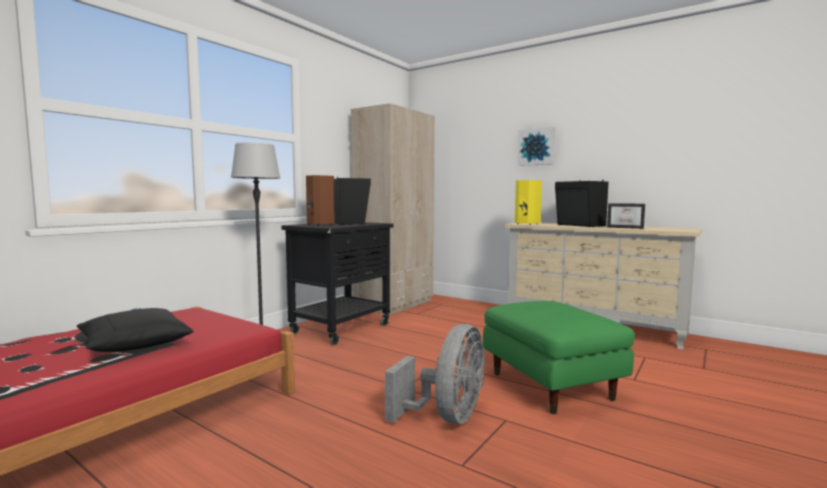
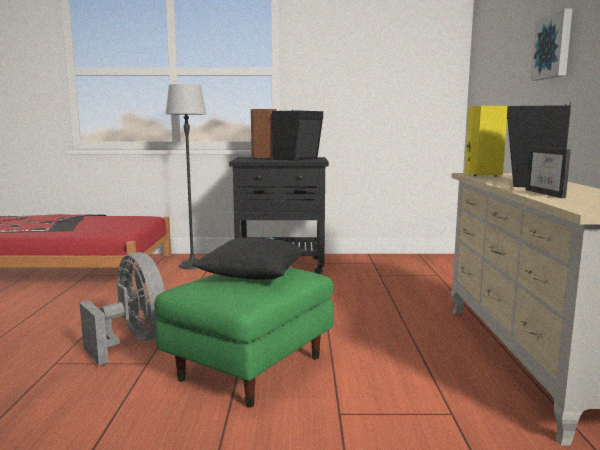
camera: 55 degrees right, 5 degrees up
(136, 345) = (62, 227): black pillow -> black pillow (252, 274)
(395, 304) = (392, 262): beige wardrobe -> none
(447, 417) = (133, 341): grey fan -> grey fan turned 120 degrees counterclockwise

